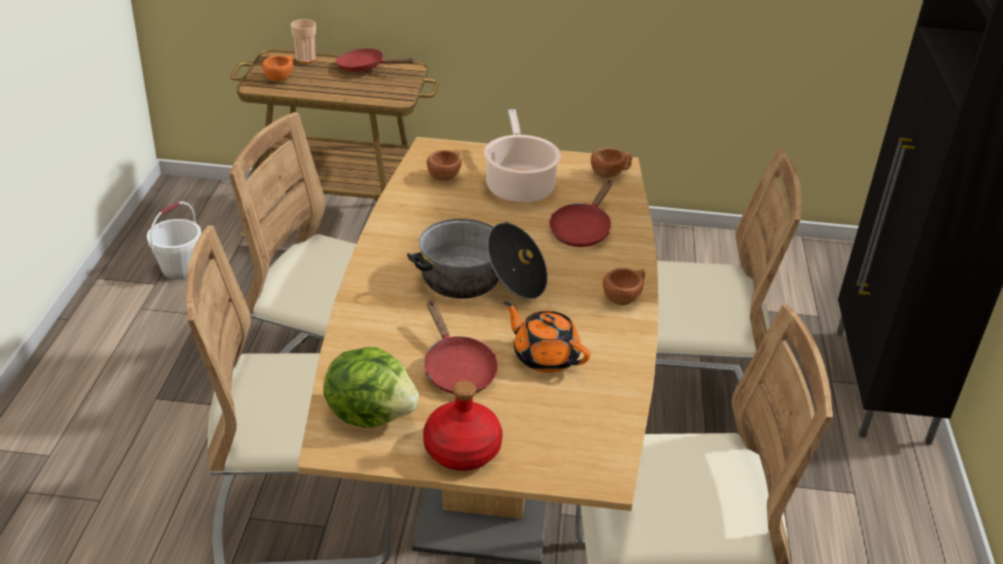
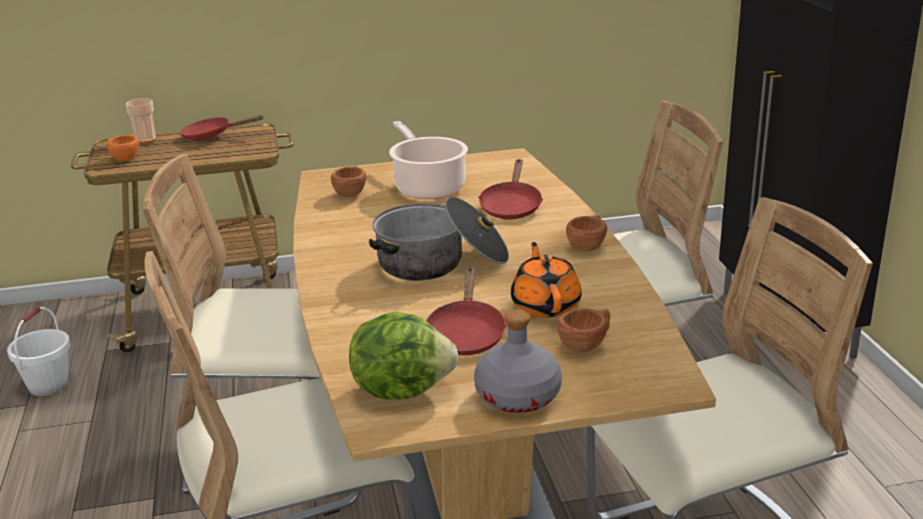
camera: 15 degrees left, 10 degrees down
(456, 369) = (466, 334): red frying pan -> red frying pan turned 45 degrees clockwise
(462, 450) = (518, 397): red bottle -> grey bottle
(544, 356) = (545, 305): orange teapot -> orange teapot turned 60 degrees clockwise
(611, 174) = (508, 163): brown cup -> brown cup (587, 345)

